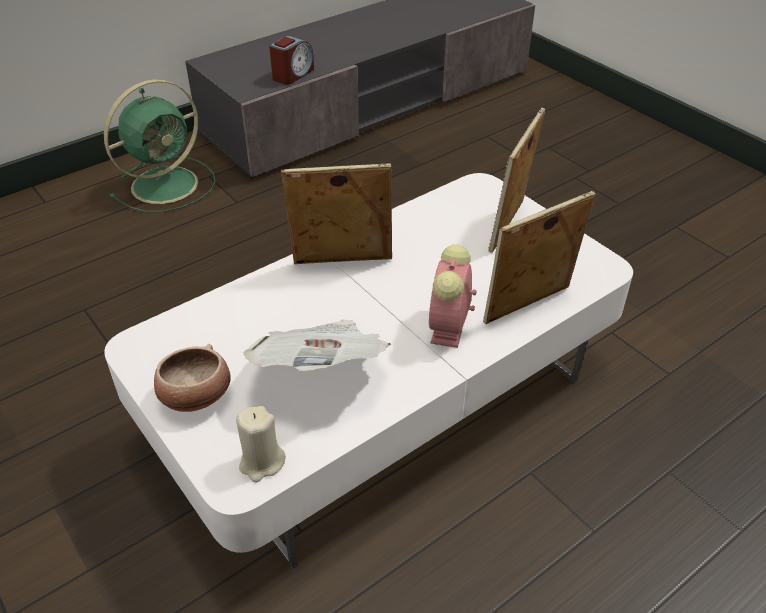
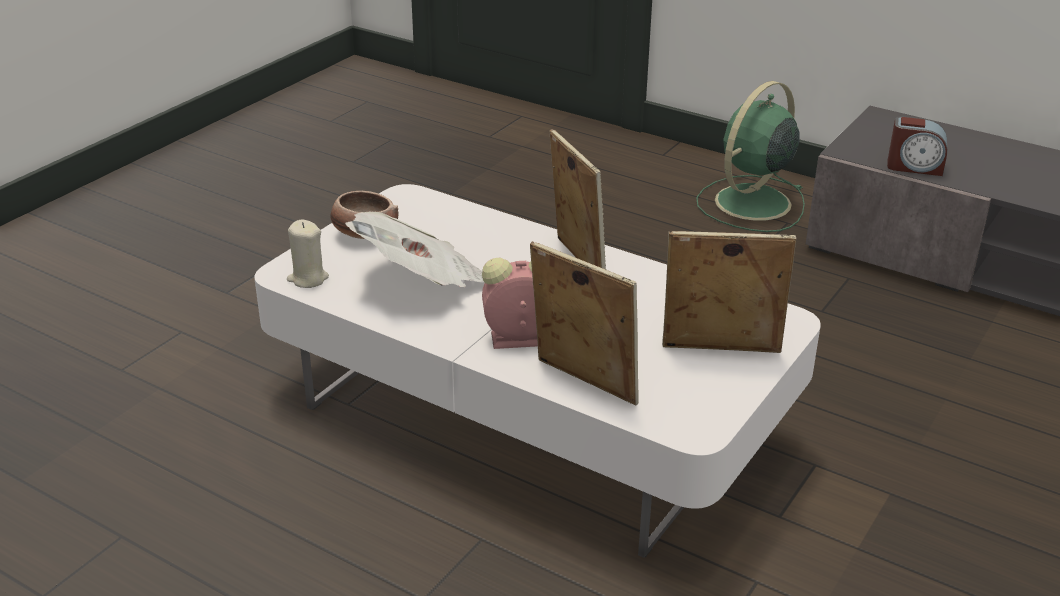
camera: 70 degrees right, 10 degrees down
(167, 184) = (750, 204): green fan -> green fan turned 105 degrees clockwise

